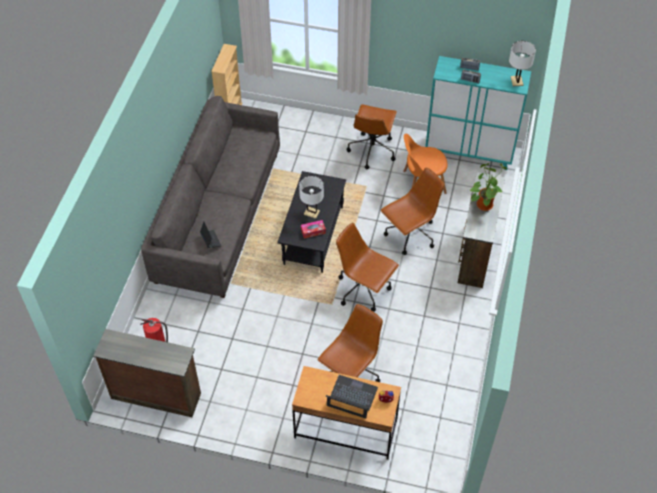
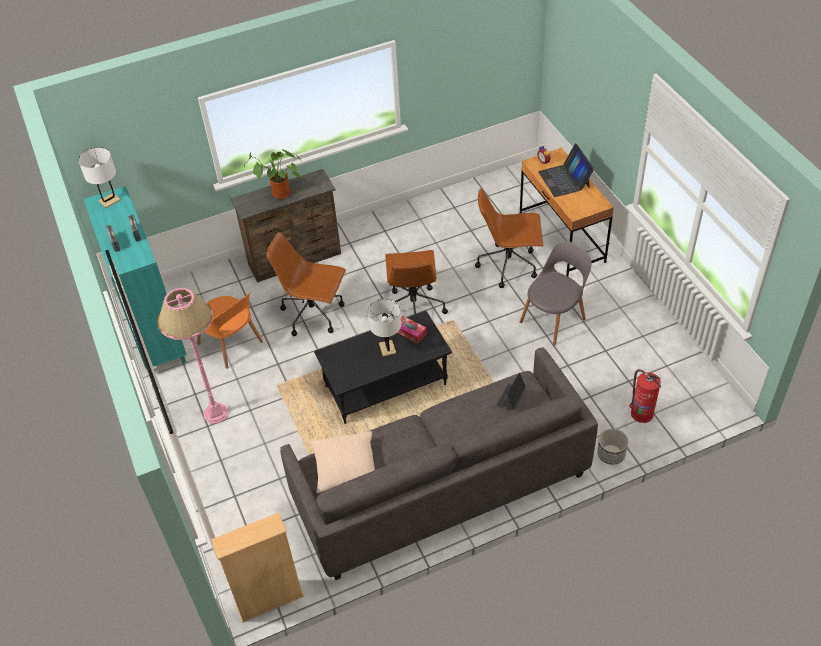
camera: 125 degrees left, 5 degrees down
(151, 308) = (610, 454): none -> planter
(156, 394) = (684, 377): brown dresser -> none
(246, 144) = (345, 467): none -> beige pillow
(276, 362) = (554, 319): none -> grey chair
(372, 150) = (215, 414): brown office chair -> pink floor lamp

